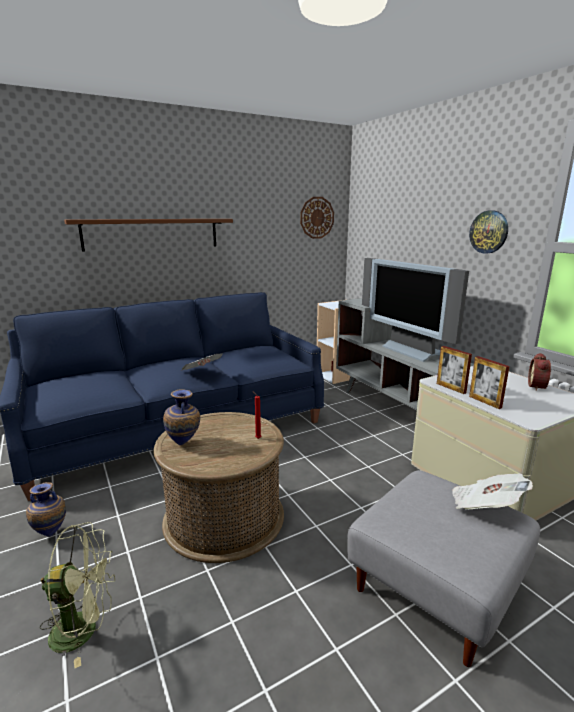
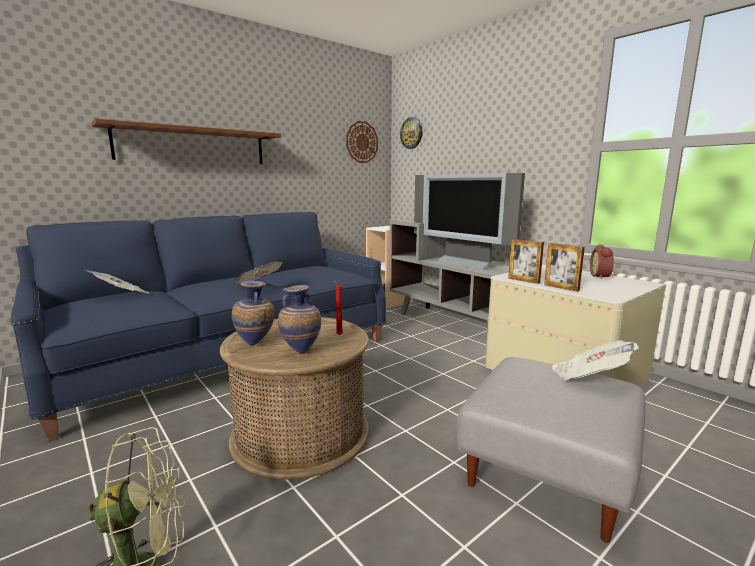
camera: 10 degrees left, 5 degrees down
(51, 533) = (85, 471): vase -> vase (301, 351)
(87, 378) = (122, 296): none -> newspaper
(489, 232) = (536, 141): wall clock -> wall clock (411, 133)

